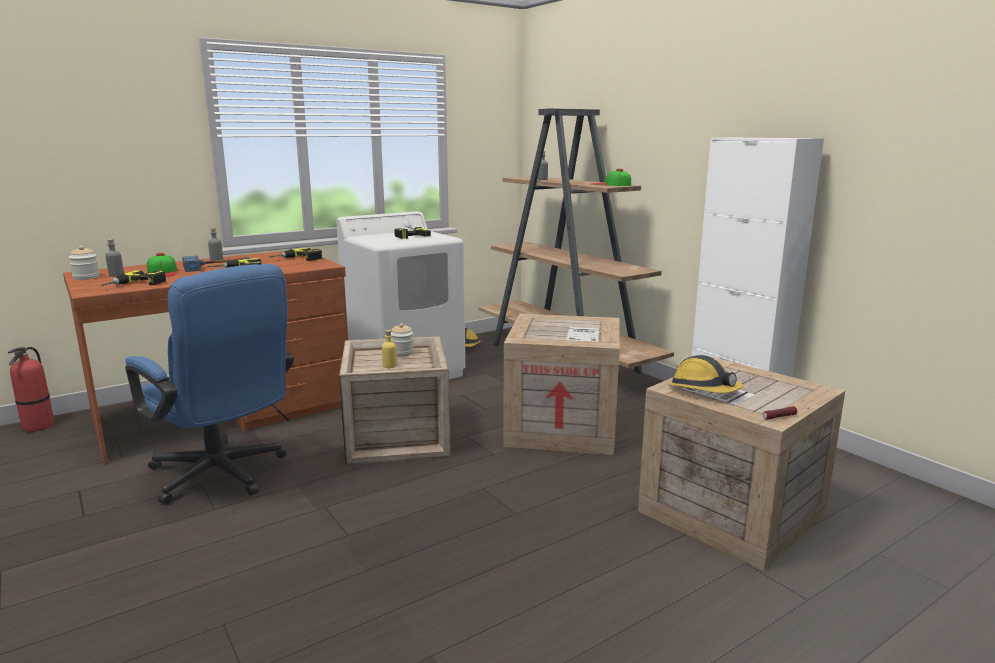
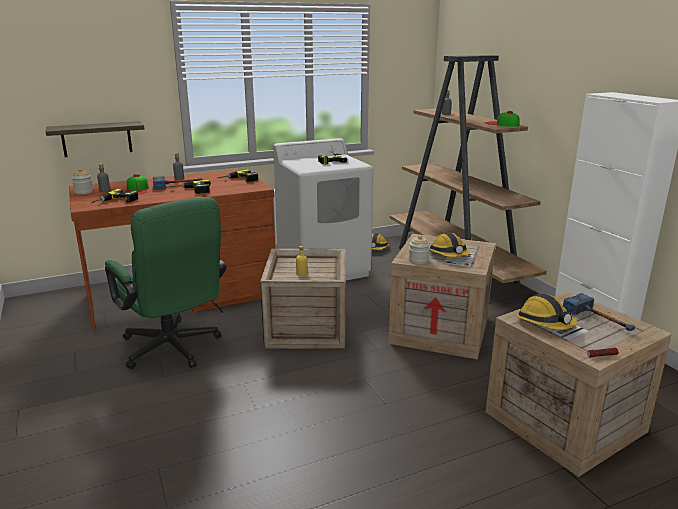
camera: 10 degrees right, 5 degrees up
(38, 426) = (53, 297): fire extinguisher -> none
(101, 212) = (97, 139): none -> shelf
(224, 476) = (174, 350): blue office chair -> green office chair
(402, 353) = (314, 262): jar -> jar (418, 260)
(569, 331) = (449, 255): none -> hard hat
(762, 383) = (599, 319): none -> hammer

